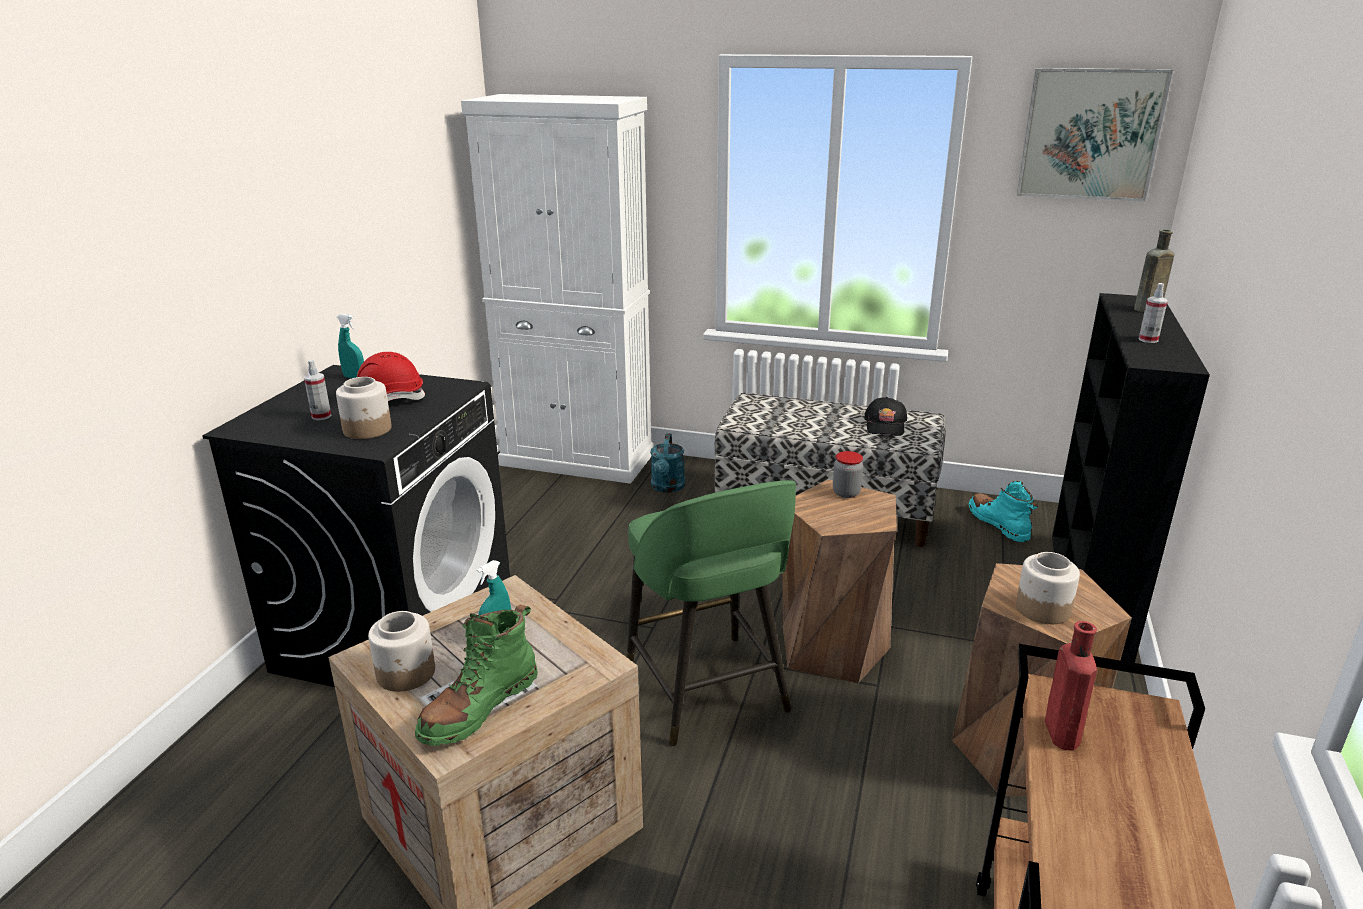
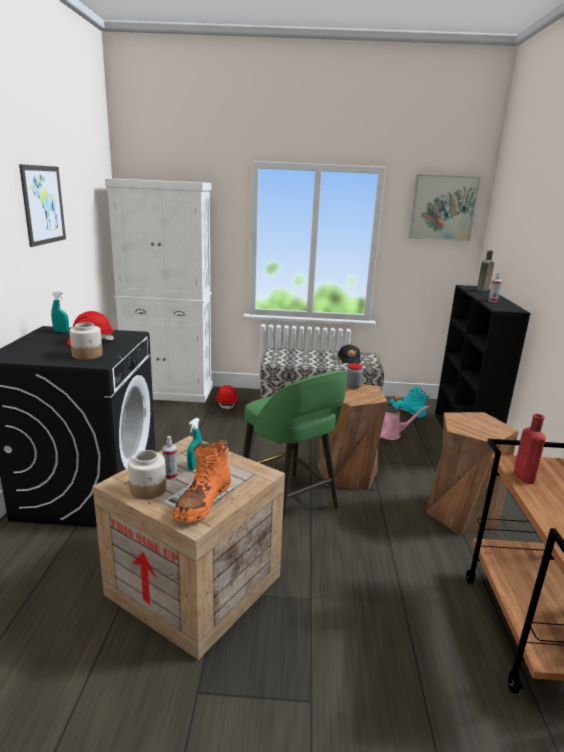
camera: 15 degrees left, 5 degrees down
(321, 416) = (52, 350): spray bottle -> spray bottle (170, 476)
(336, 165) = (43, 205): none -> picture
(479, 707) = (203, 502): green boot -> orange boot
(667, 487) = (227, 403): turquoise watering can -> red hard hat
(946, 572) = (390, 434): none -> pink watering can
(1042, 609) = (476, 430): jar -> none

